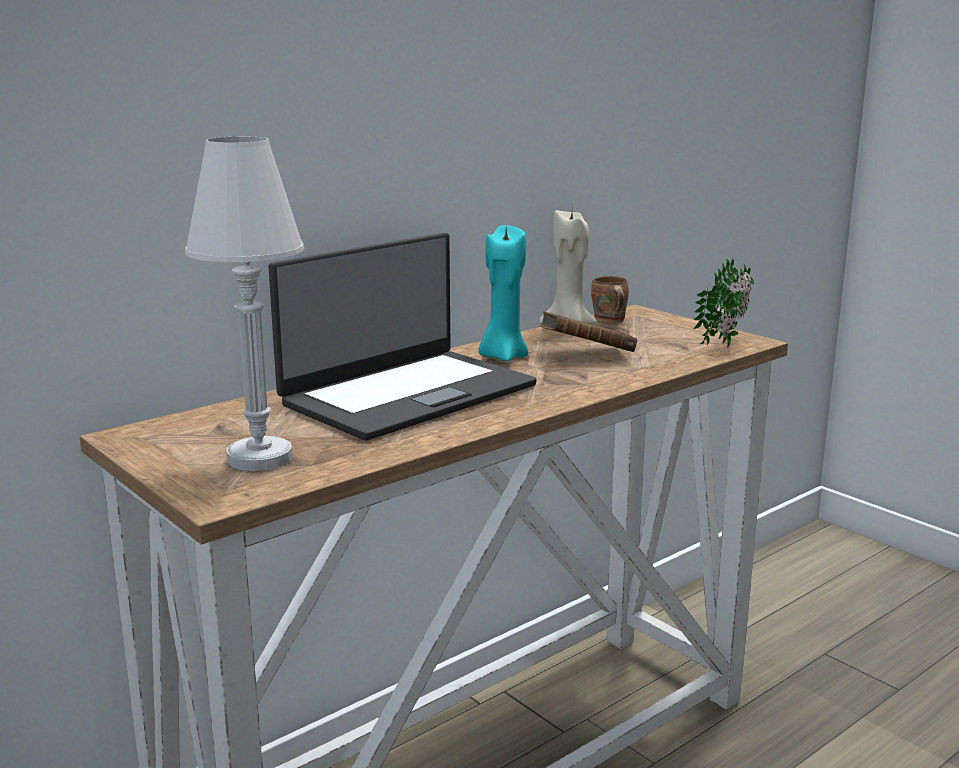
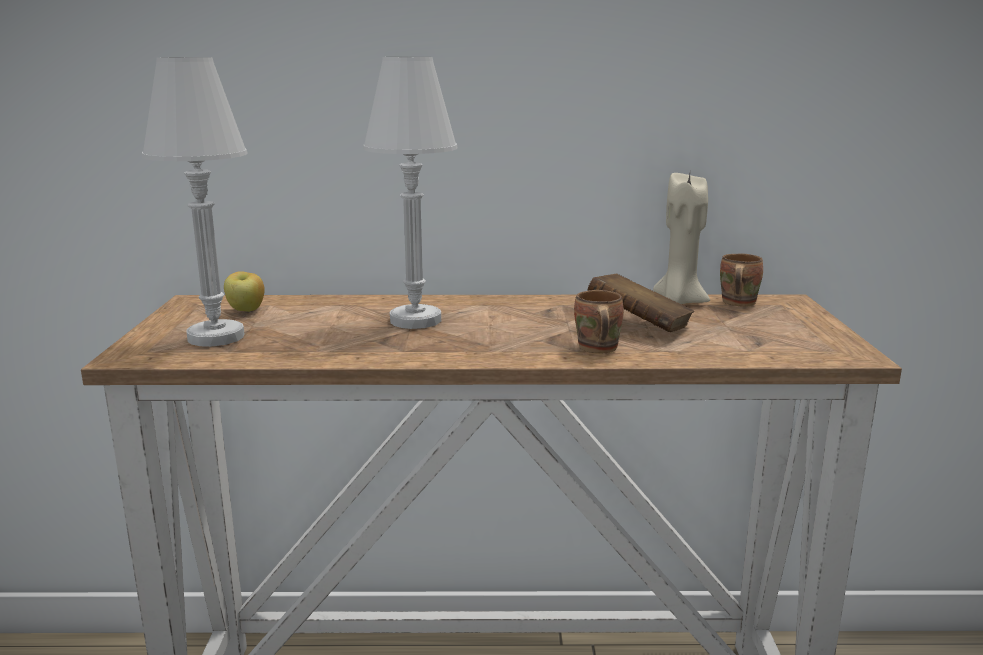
camera: 40 degrees right, 0 degrees up
(217, 428) = (246, 310): none -> apple
(407, 394) = (415, 320): laptop -> white table lamp
(503, 356) = (561, 310): turquoise candle -> none
(597, 379) = (595, 349): none -> brown mug
(726, 344) = (815, 351): potted plant -> none

